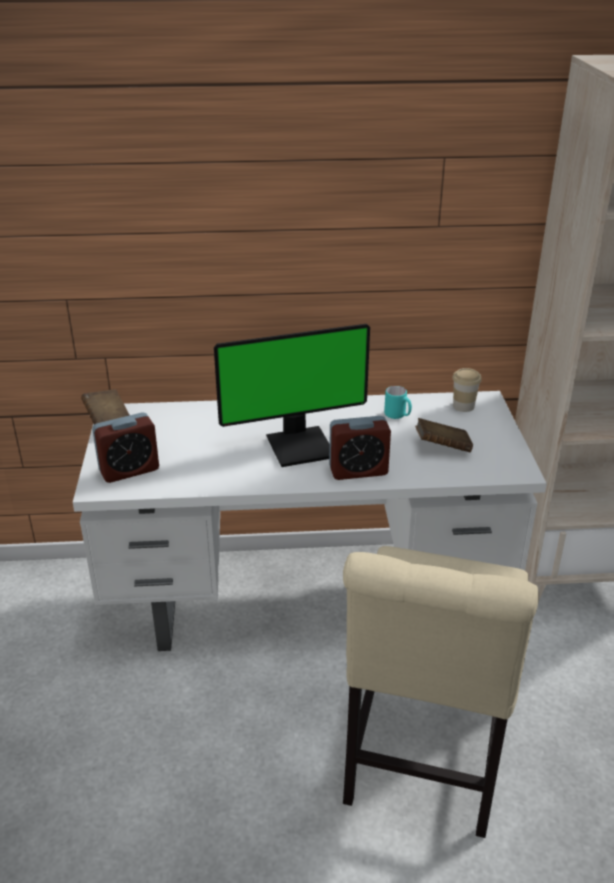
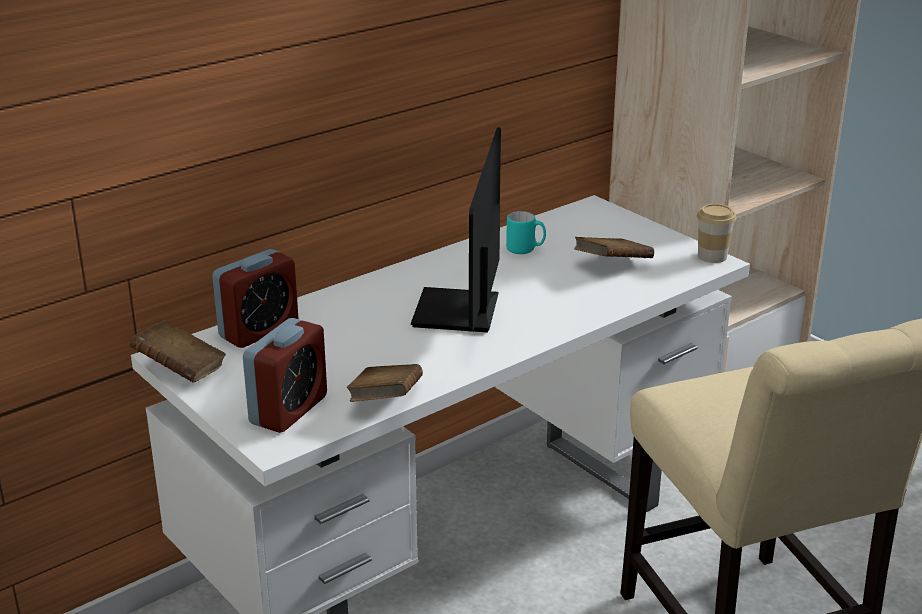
camera: 35 degrees left, 5 degrees down
(184, 486) = (386, 401): none -> brown book
(300, 445) = (460, 313): monitor -> monitor turned 150 degrees clockwise
(358, 471) = (559, 315): alarm clock -> alarm clock (259, 331)
(463, 406) = (580, 220): cup -> cup (712, 256)

